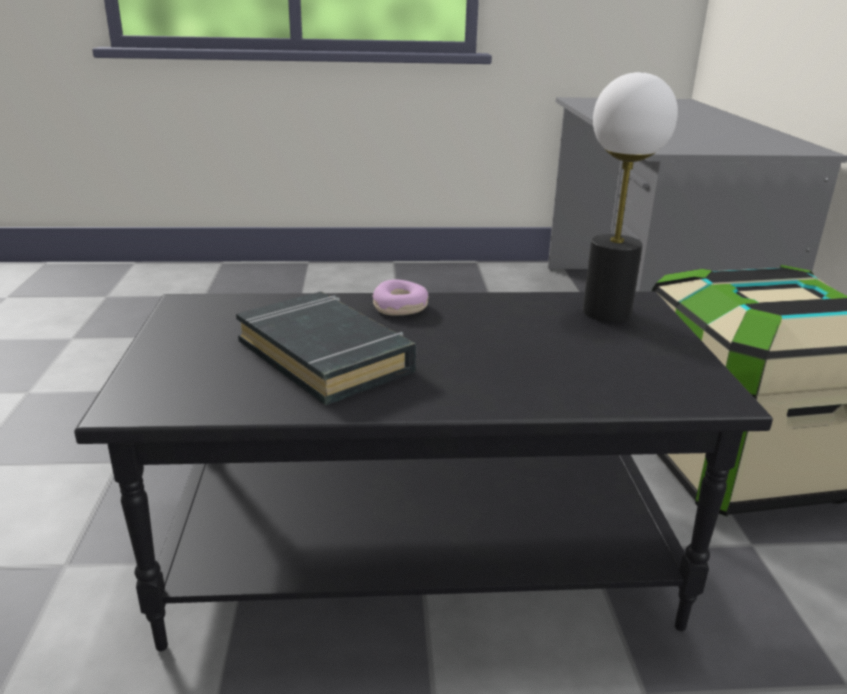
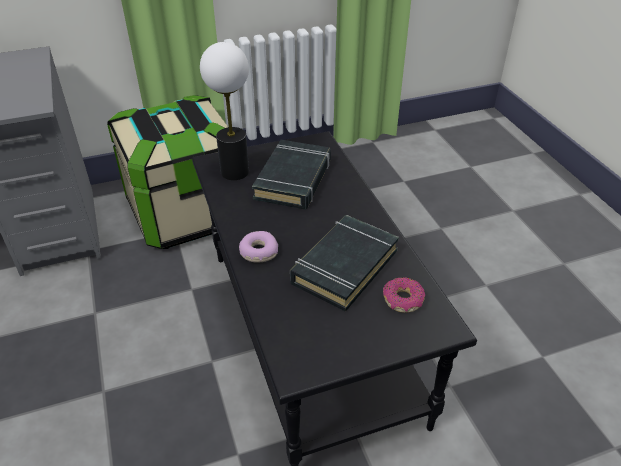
camera: 105 degrees left, 15 degrees up
(215, 385) = (402, 300): none -> donut
(575, 352) = (293, 179): none -> black book

